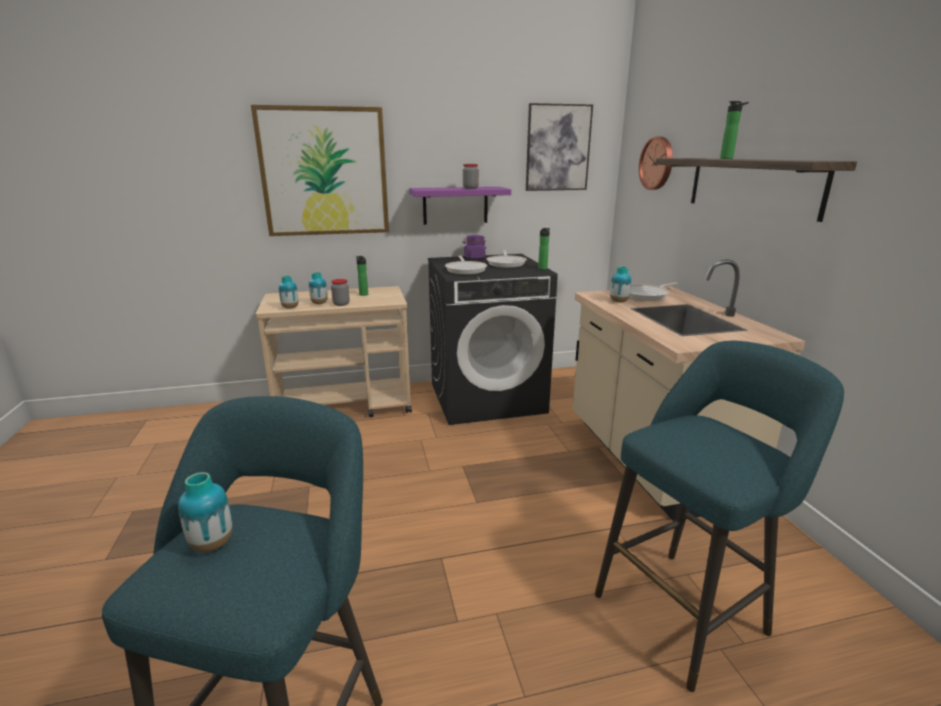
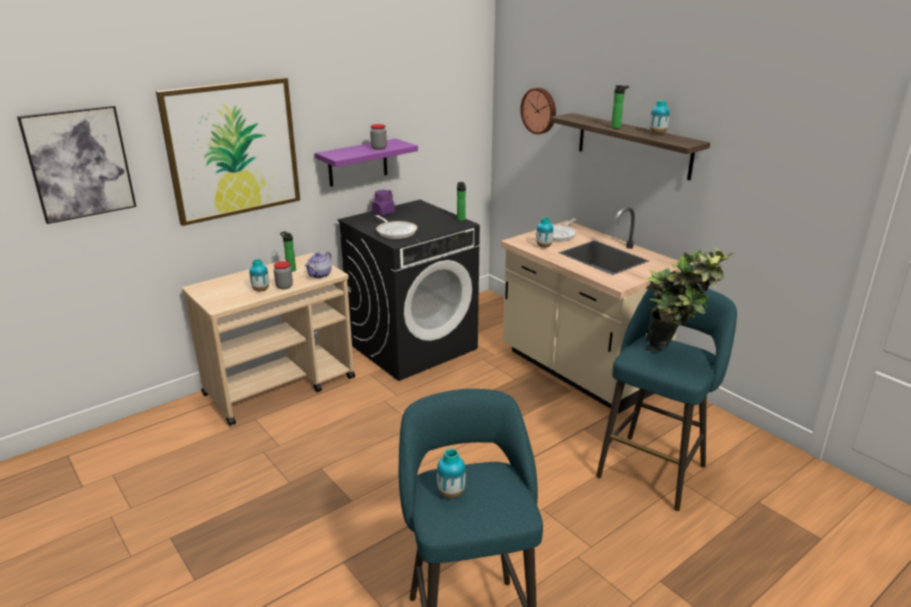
camera: 25 degrees left, 5 degrees up
(290, 308) = (238, 301): vase -> vase (657, 134)
(382, 300) = (320, 275): none -> teapot
(506, 263) = (422, 217): frying pan -> none
(558, 148) = (443, 95): picture -> picture (79, 163)
(720, 447) = (674, 355): none -> potted plant

